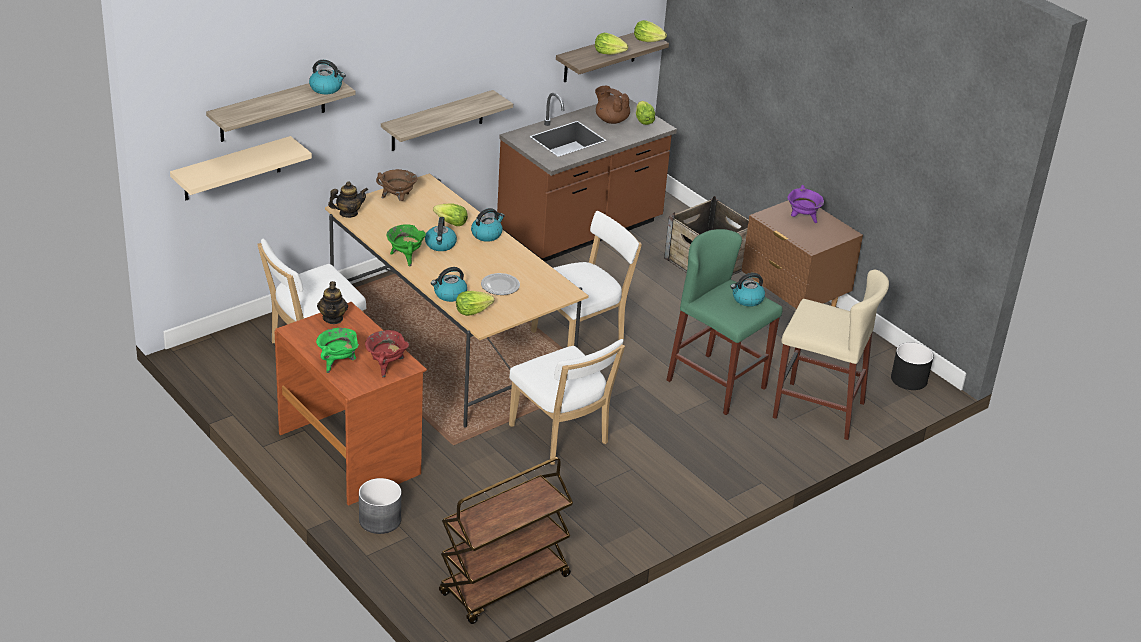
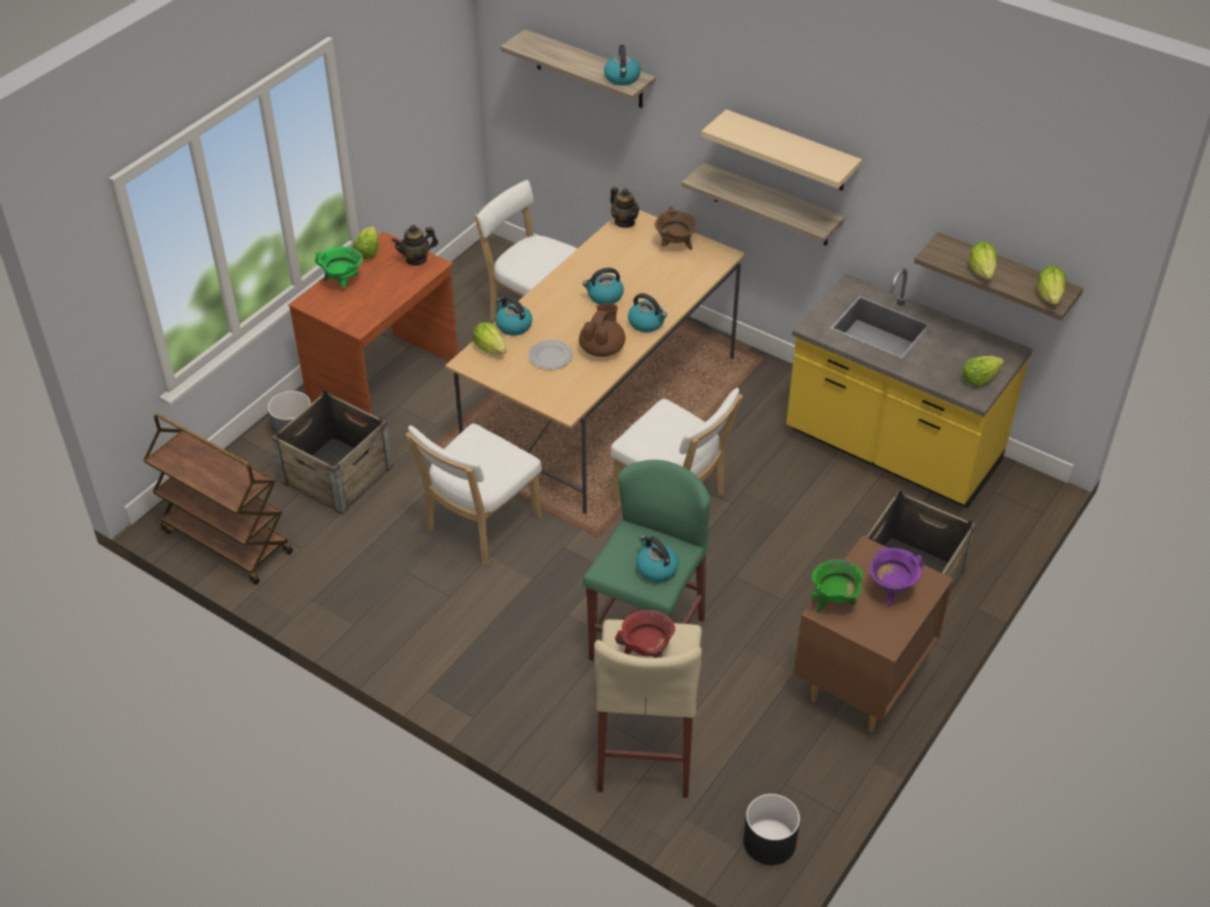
camera: 75 degrees right, 10 degrees up
(232, 169) = (548, 103): beige shelf -> beige shelf (791, 151)
(386, 366) = (351, 312): red cooking pot -> red cooking pot (646, 653)
(405, 257) = (566, 279): green cooking pot -> green cooking pot (834, 601)
(451, 223) = (653, 293): lettuce -> lettuce (368, 252)
(453, 503) = (337, 474): none -> crate
(581, 232) = (891, 450): brown counter -> yellow counter
(611, 120) = (956, 351): brown teapot -> brown teapot (602, 349)

